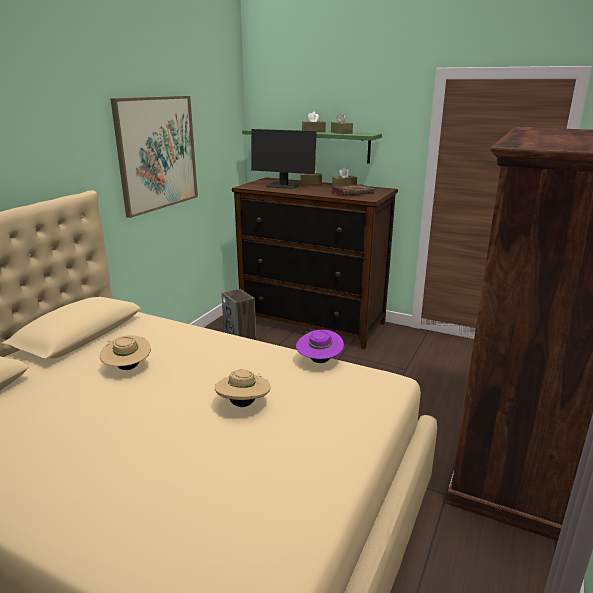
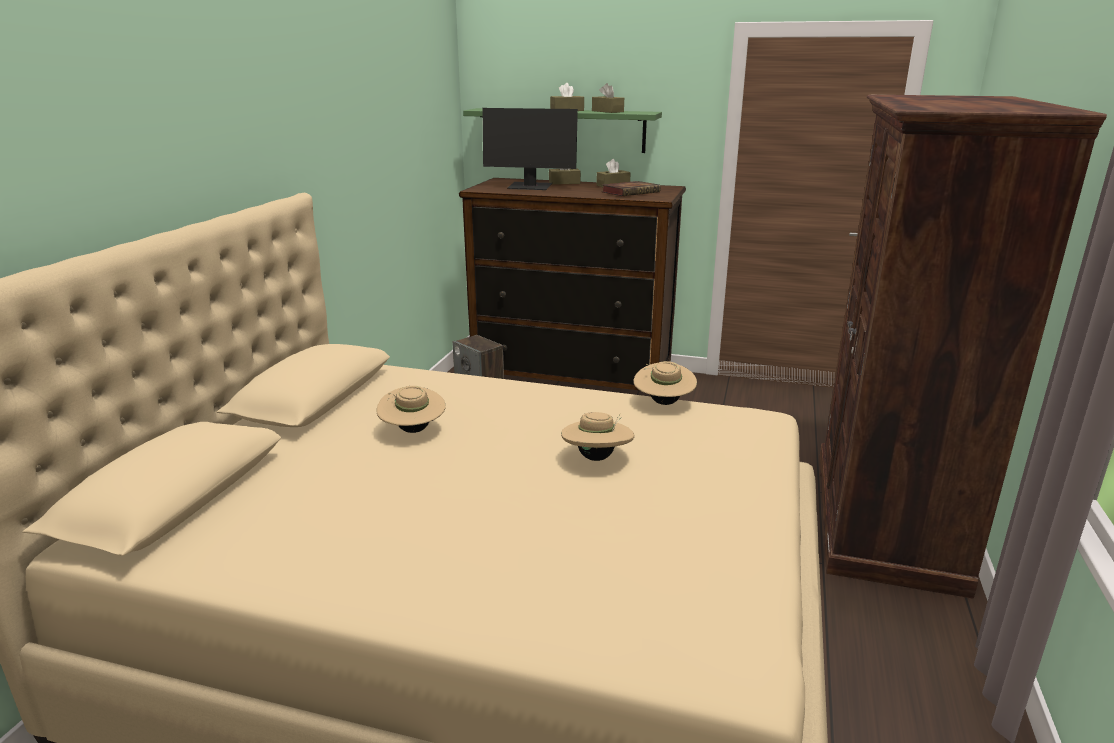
camera: 10 degrees left, 0 degrees up
(157, 153) = (368, 142): picture -> none
(319, 361) = (663, 402): purple hat -> beige hat

